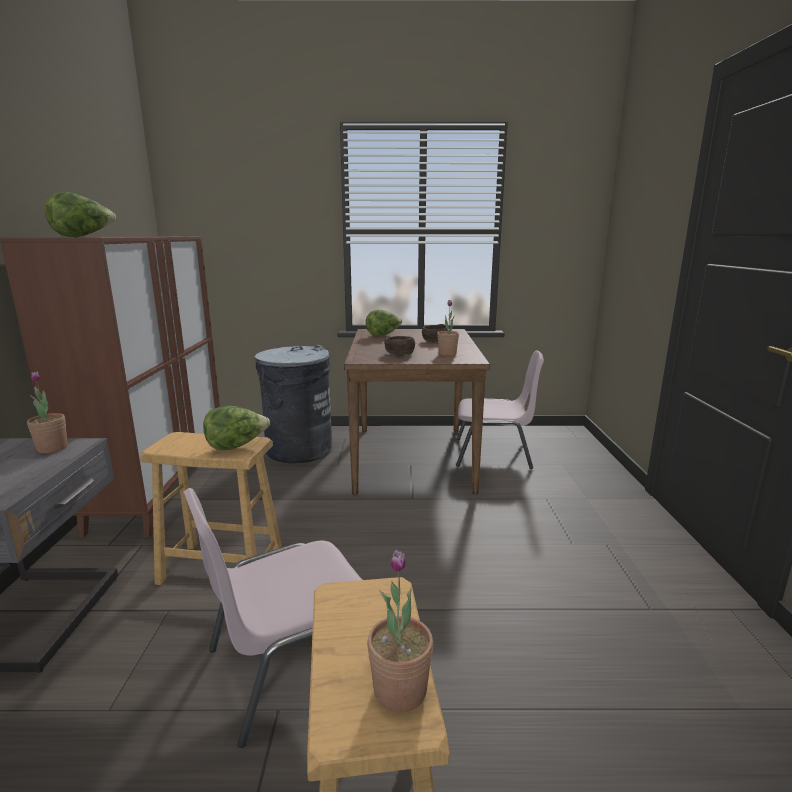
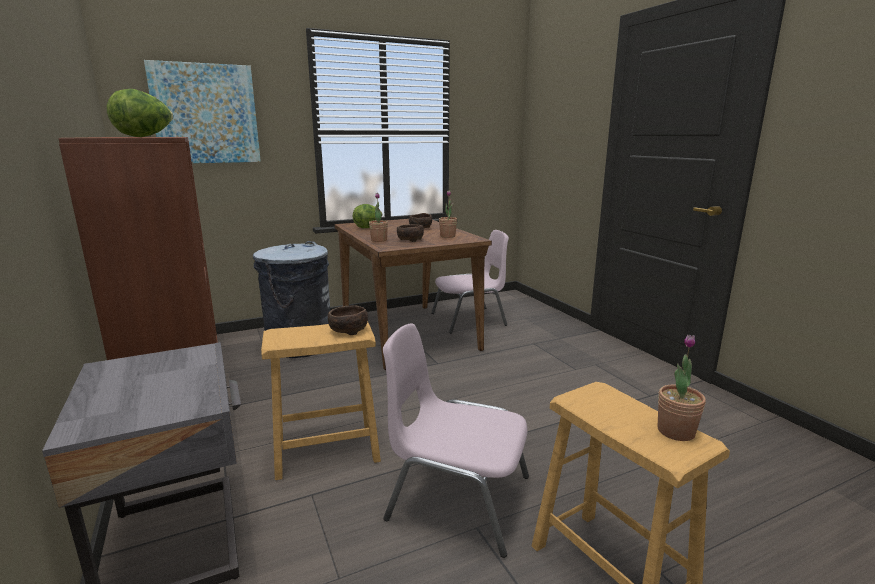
camera: 25 degrees left, 0 degrees up
(52, 448) = (177, 359): potted plant -> potted plant (379, 240)
(236, 446) = (347, 330): lettuce -> brown bowl
(240, 214) = (206, 114): none -> picture
(290, 665) = (457, 497): pink chair -> pink chair turned 75 degrees clockwise

